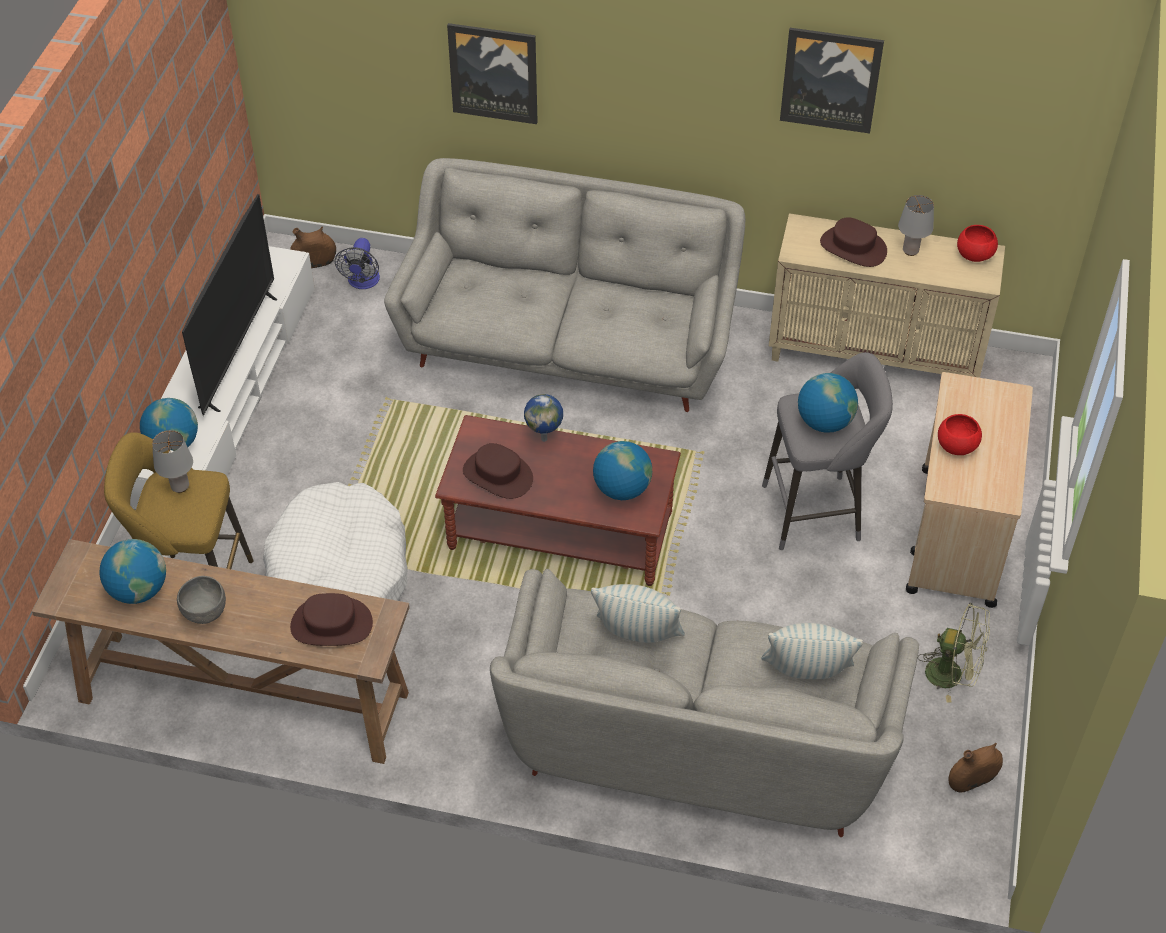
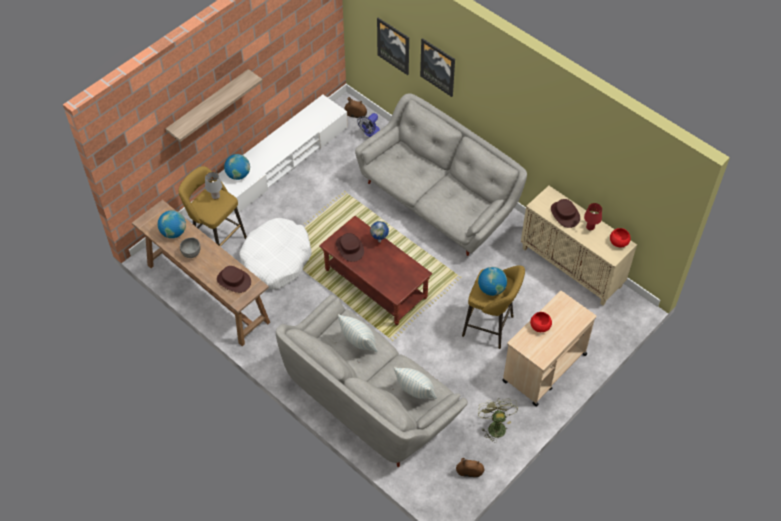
camera: 30 degrees right, 5 degrees up
(87, 302) = (209, 105): none -> shelf
(238, 352) = (289, 145): television -> none
(621, 489) = (395, 278): globe -> none
(817, 512) = (491, 327): grey stool -> yellow stool
(831, 79) = (570, 134): picture -> picture (394, 45)
(910, 250) = (590, 227): grey table lamp -> red table lamp
(952, 675) = (495, 426): green fan -> green fan turned 150 degrees counterclockwise

